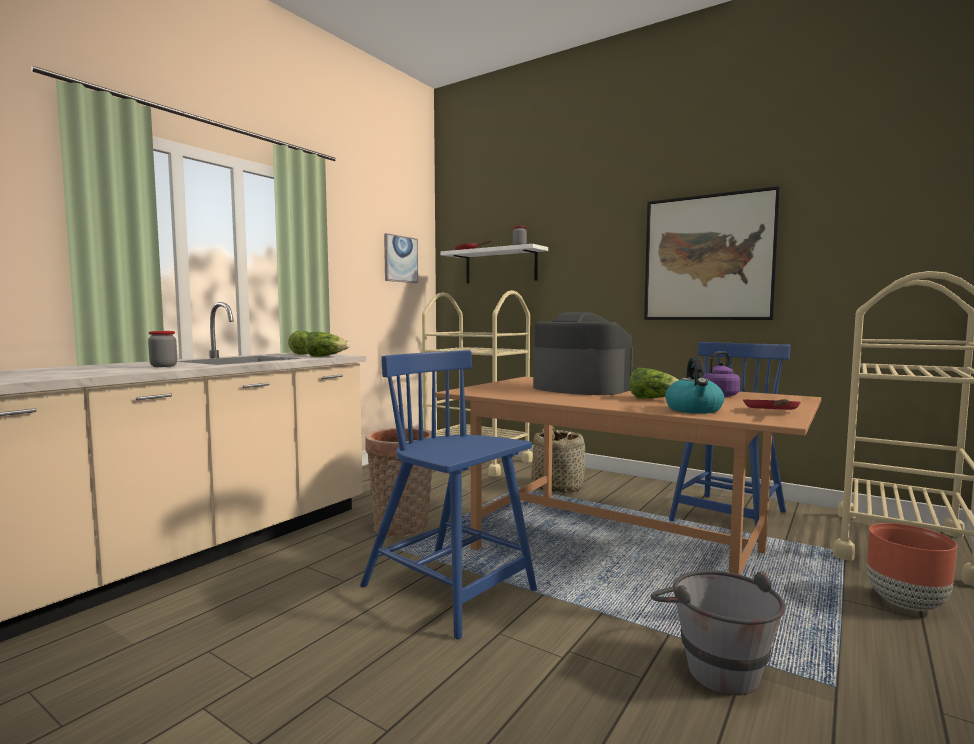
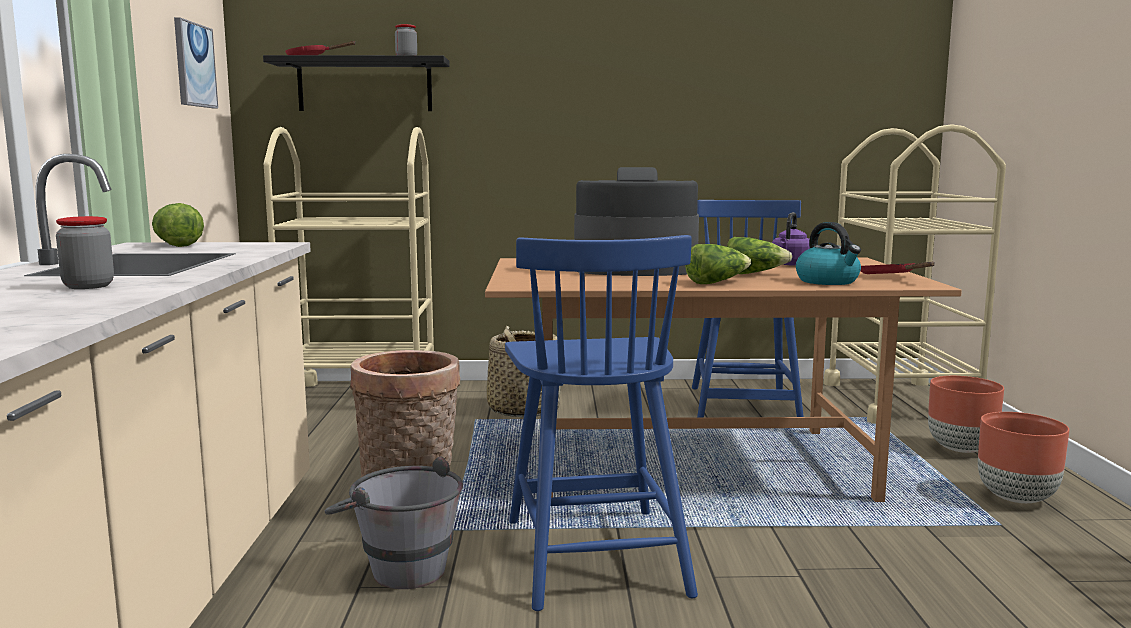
camera: 35 degrees left, 5 degrees up
(326, 356) = (260, 247): lettuce -> lettuce (716, 282)
(450, 590) = (594, 554): blue chair -> blue chair turned 105 degrees counterclockwise
(500, 266) = (365, 85): white shelf -> black shelf
(708, 258) = (678, 92): picture -> none
(711, 664) = (911, 538): grey bucket -> grey bucket (397, 567)
(900, 668) = (1016, 497): none -> brown planter

